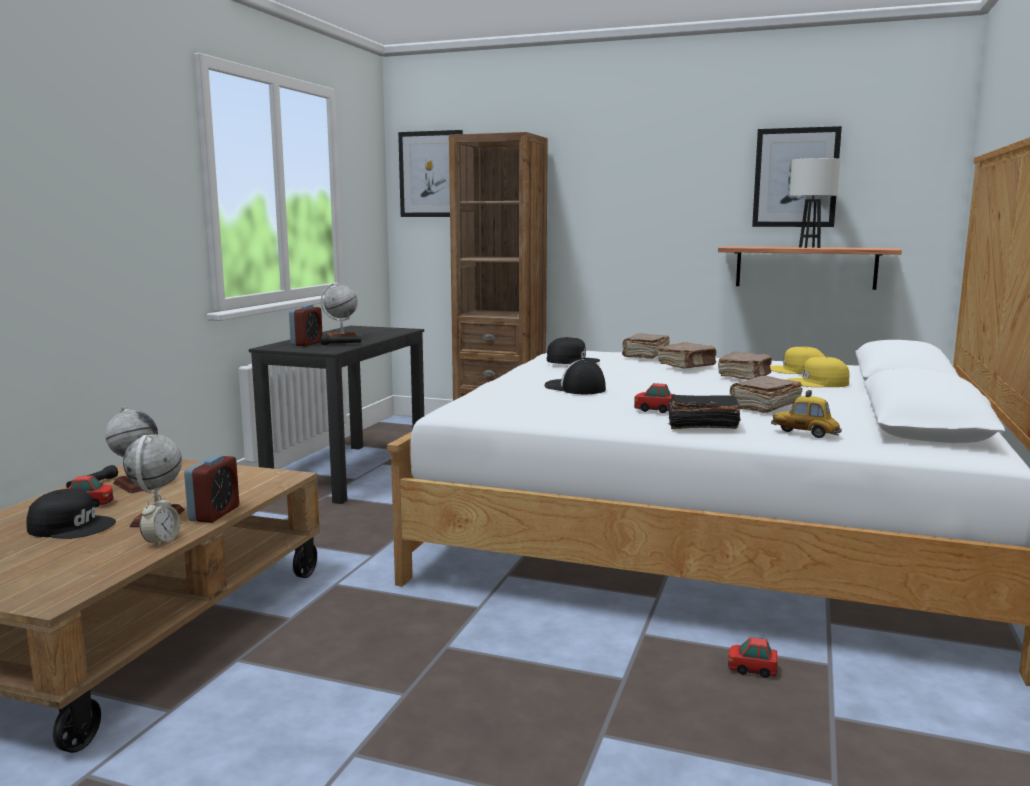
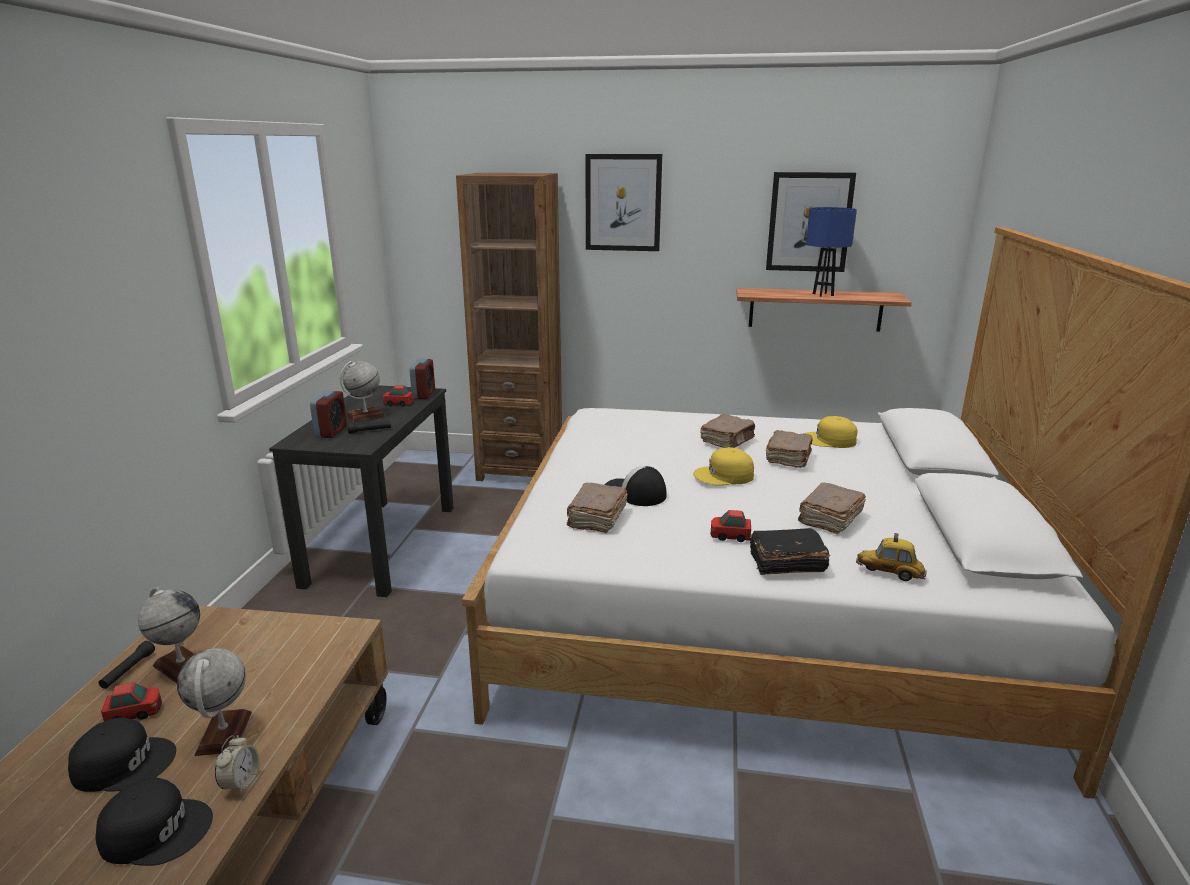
camera: 10 degrees left, 10 degrees up
(214, 514) = (288, 716): alarm clock -> alarm clock (424, 394)
(431, 174) = (432, 207): picture -> picture (623, 203)
(572, 361) = (614, 439): black cap -> black cap (157, 829)
(645, 355) = (679, 421): brown book -> brown book (596, 518)
(751, 669) = (848, 809): toy car -> toy car (398, 404)
(809, 247) = (823, 294): white table lamp -> blue table lamp
(818, 383) = (858, 464): yellow cap -> yellow cap (724, 476)

